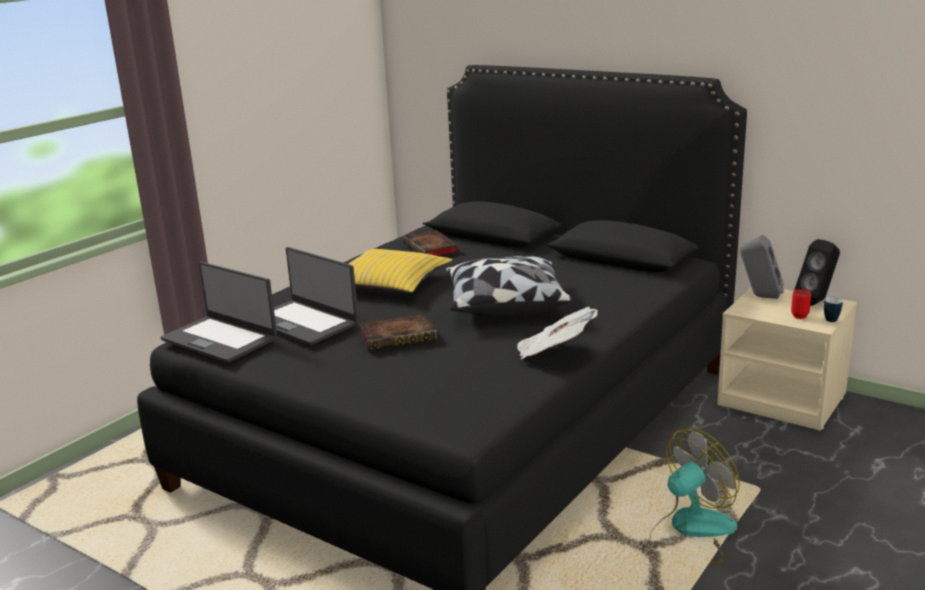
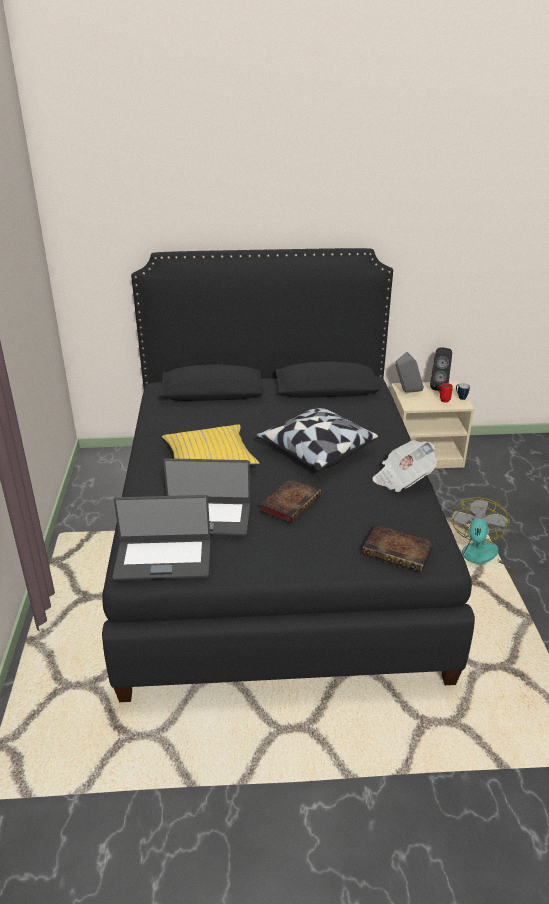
camera: 40 degrees left, 10 degrees up
(432, 248) = (189, 416): book -> book (399, 552)

